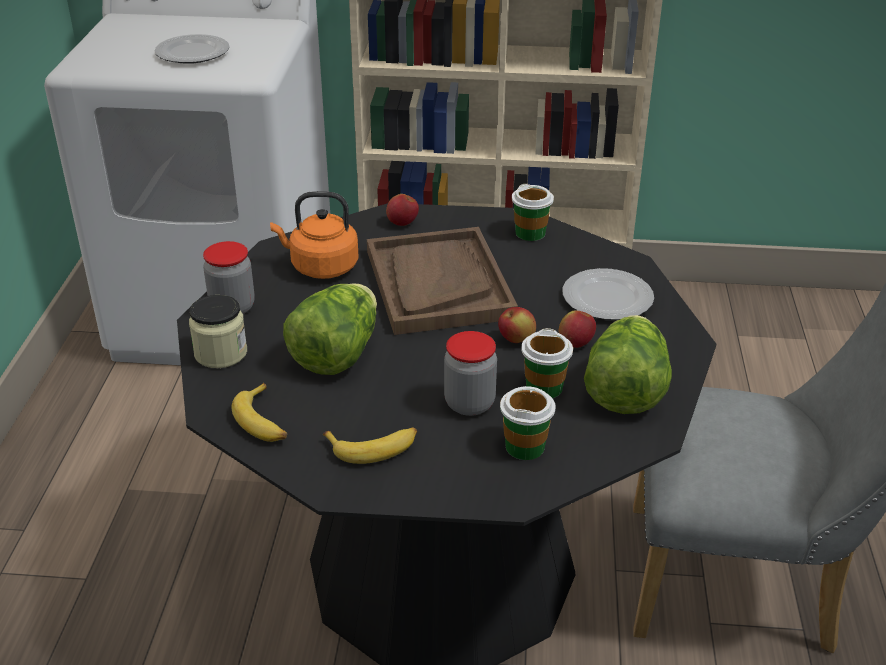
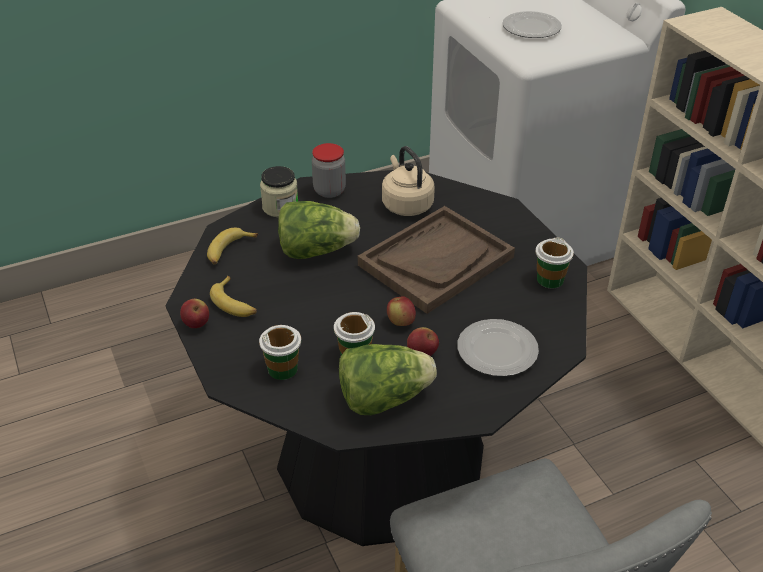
camera: 60 degrees right, 5 degrees up
(321, 267) = (406, 204): orange kettle -> beige kettle
(402, 223) = (497, 215): apple -> apple (196, 324)
(469, 403) = (310, 327): jar -> none

